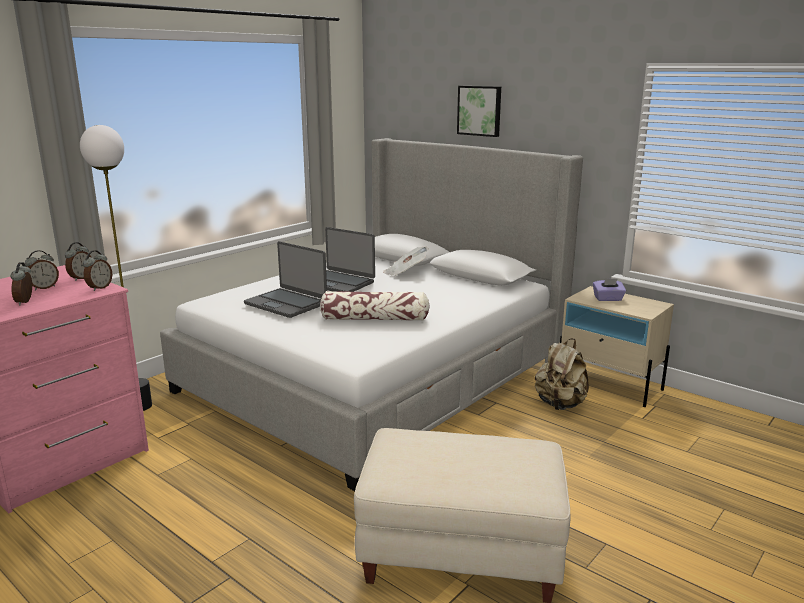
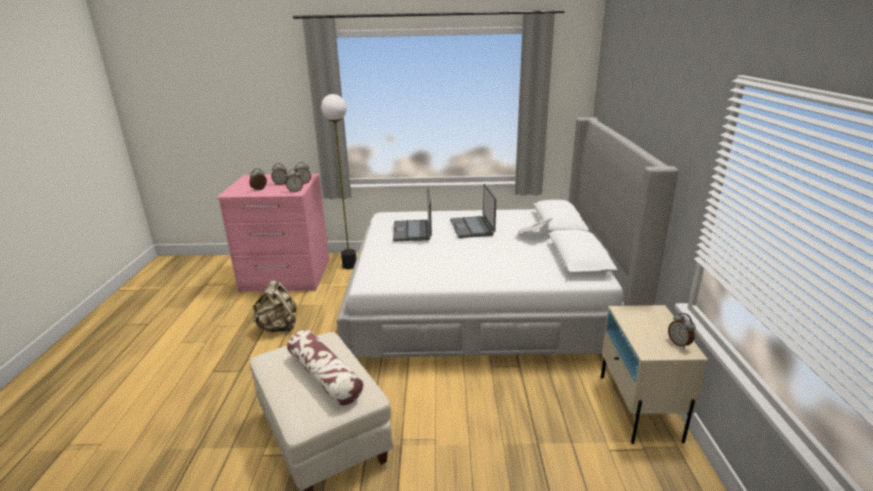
camera: 50 degrees right, 5 degrees up
(375, 319) = (435, 261): pillow -> pillow (325, 377)
(480, 110) = (640, 104): picture -> none
(560, 404) = (562, 396): beige backpack -> beige backpack (278, 327)
(608, 299) = (648, 323): purple tissue box -> none
(645, 302) = (679, 343): none -> alarm clock

